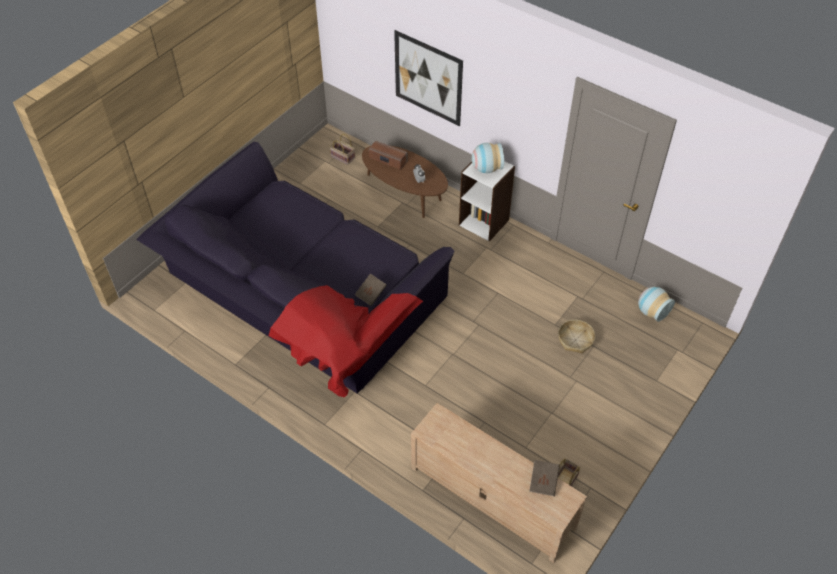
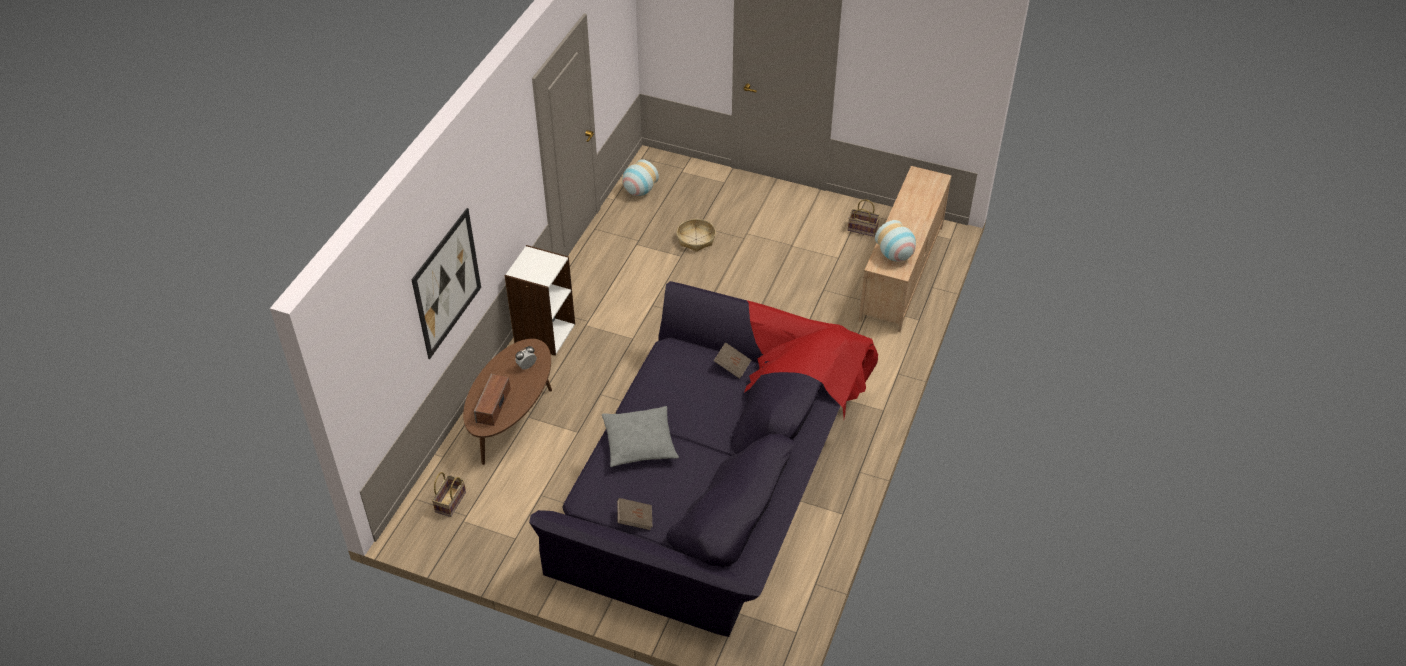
camera: 105 degrees left, 5 degrees down
(317, 225) = (639, 442): none -> grey pillow
(486, 168) = (537, 267): vase -> vase (895, 256)
(543, 482) = (911, 191): brown book -> brown book (635, 519)

